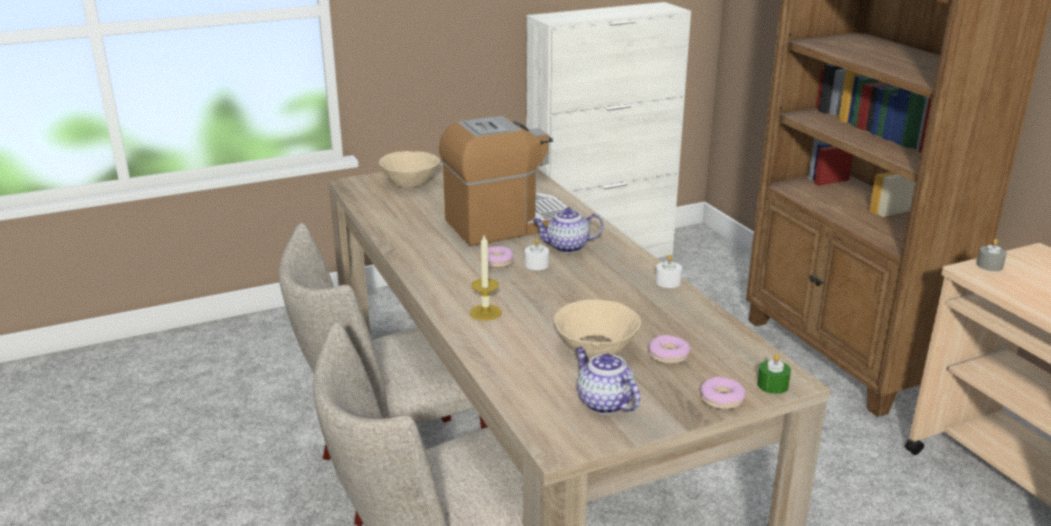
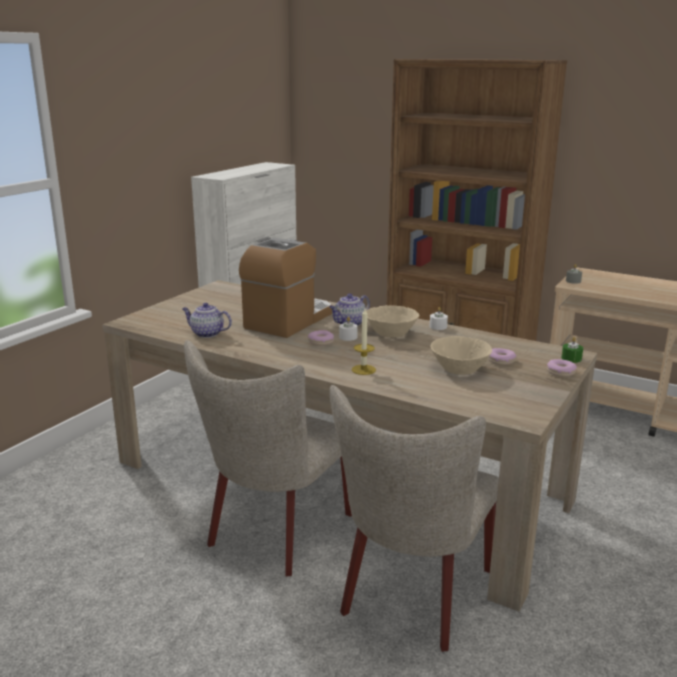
camera: 35 degrees left, 5 degrees down
(410, 183) = (175, 312): beige bowl -> beige bowl (391, 333)
(603, 402) = (509, 392): teapot -> teapot (206, 334)

